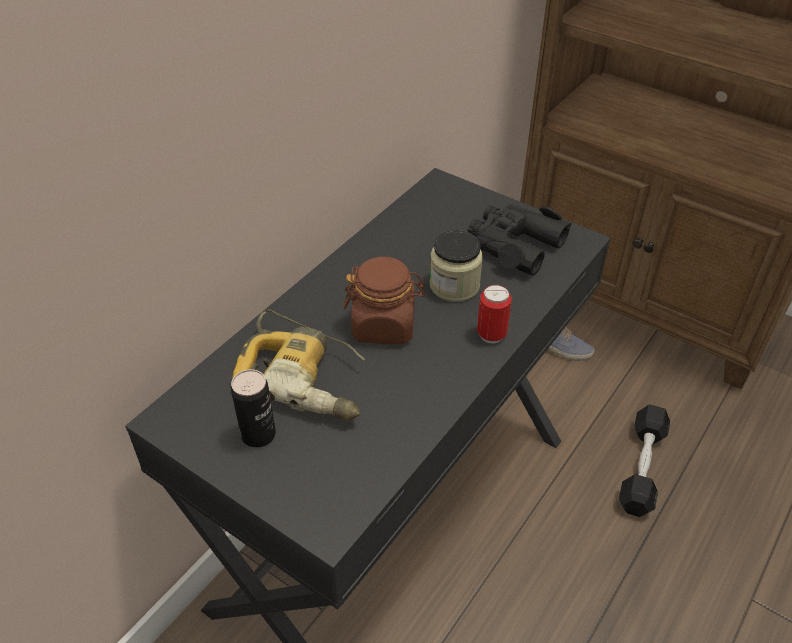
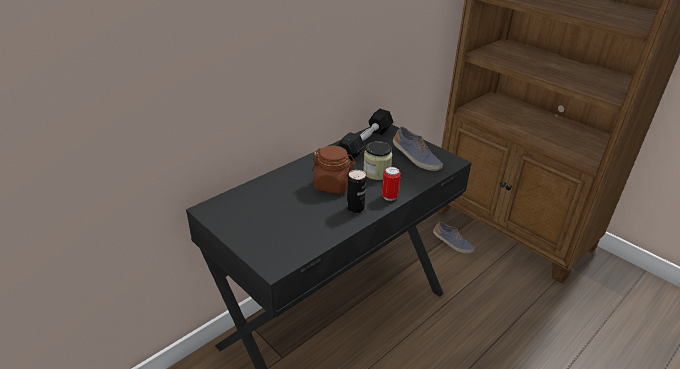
camera: 10 degrees right, 10 degrees down
(258, 435) = (251, 222): can -> can (355, 208)
(306, 377) = (284, 201): power drill -> none
(514, 245) = (415, 159): black binoculars -> shoe
(642, 468) = (489, 315): black dumbbell -> black dumbbell (365, 143)

